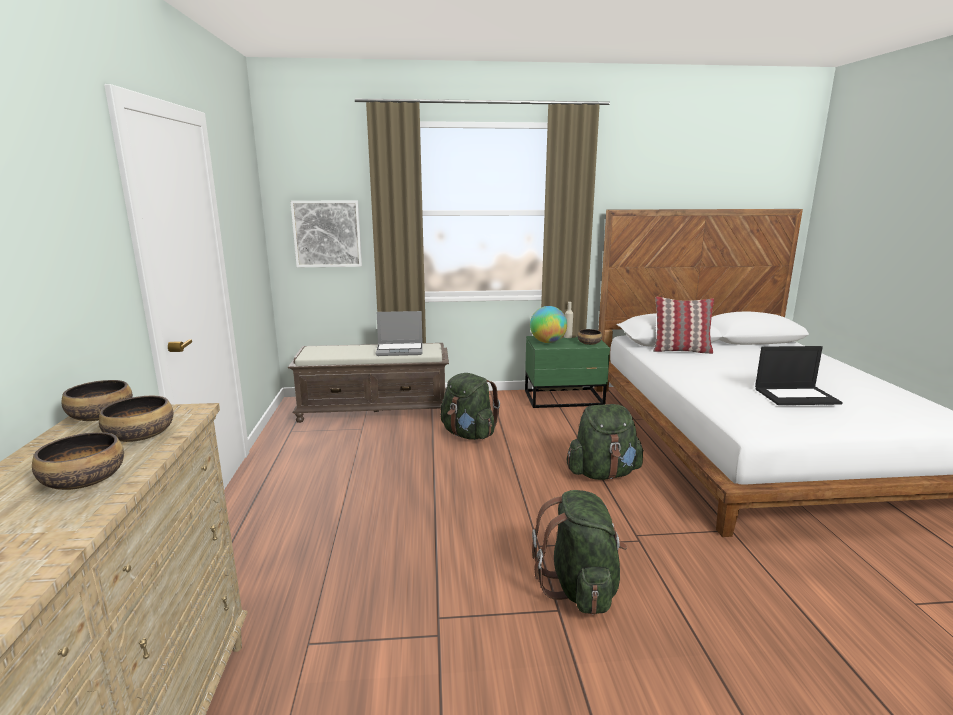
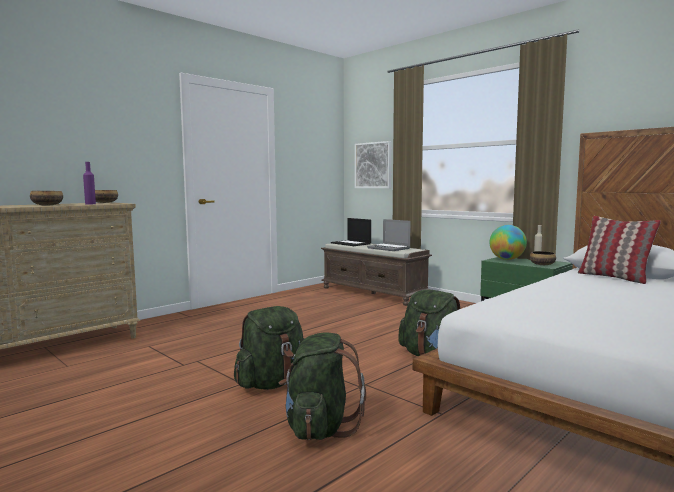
camera: 50 degrees right, 10 degrees down
(141, 436) = (90, 204): bowl -> purple bottle
(468, 434) = (397, 315): green backpack -> green backpack (319, 427)
(796, 396) = (604, 309): laptop -> laptop (351, 243)

